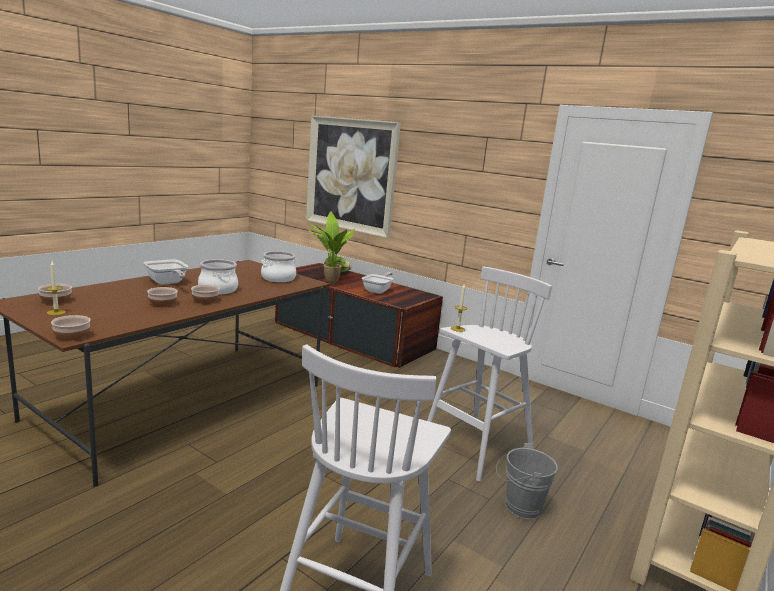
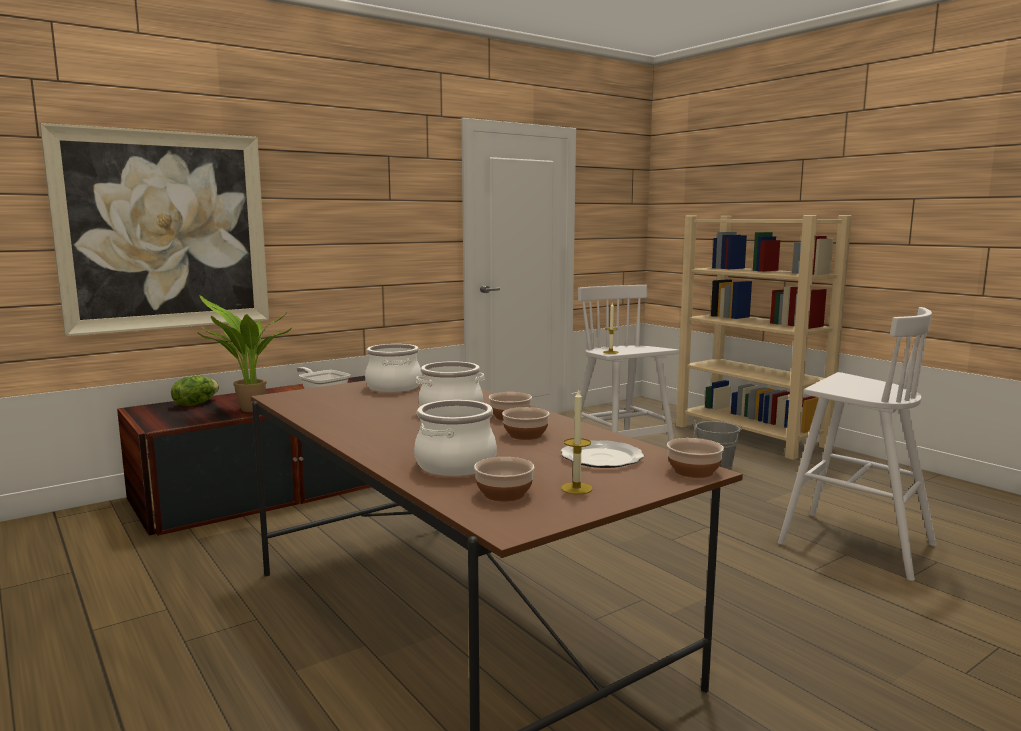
camera: 70 degrees left, 5 degrees down
(107, 293) = (456, 465): none -> cooking pot
(110, 317) = (600, 457): none -> plate
(167, 283) = (398, 434): frying pan -> none

